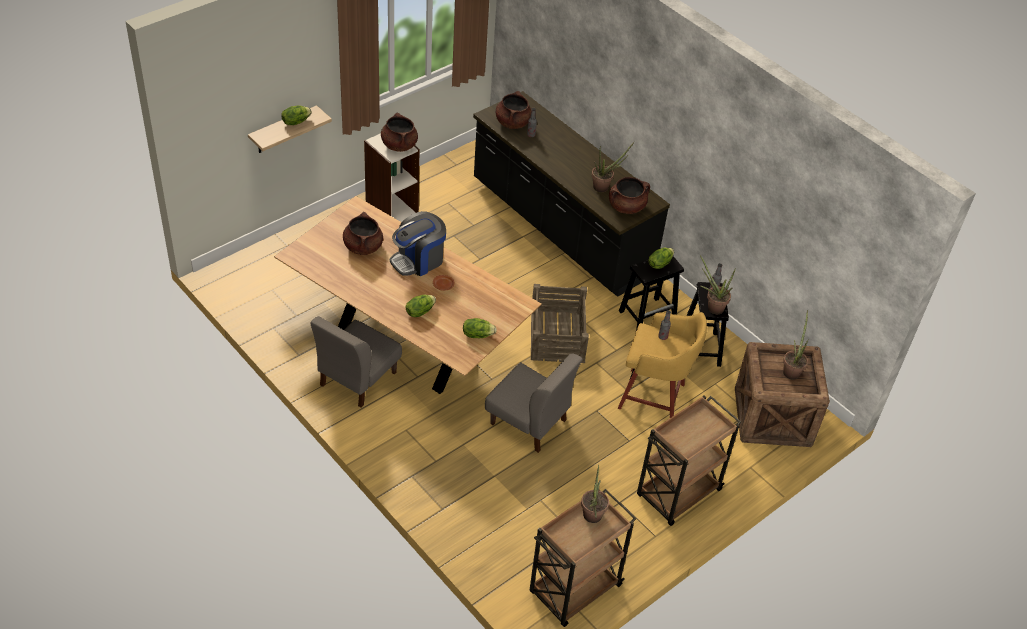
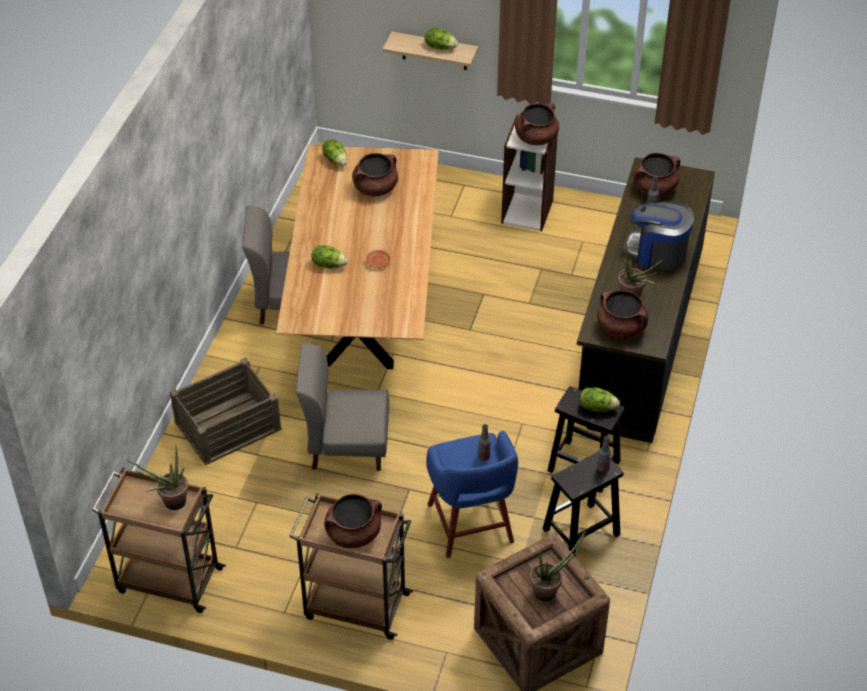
camera: 60 degrees right, 0 degrees up
(418, 260) = (395, 230): coffee machine -> coffee machine (657, 253)
(477, 334) = (336, 316): lettuce -> lettuce (336, 160)
(528, 422) = (346, 446): grey chair -> grey chair turned 90 degrees clockwise
(556, 336) = (481, 410): crate -> crate (227, 425)
(654, 397) = (470, 526): yellow stool -> blue stool
(698, 431) = (353, 534): none -> brown cooking pot
(712, 307) = (574, 478): potted plant -> none

